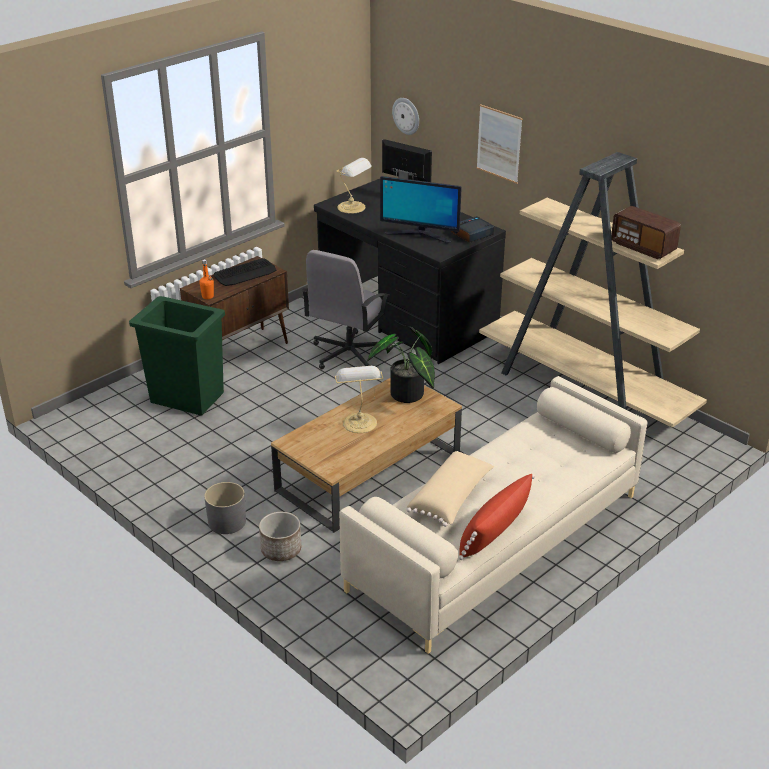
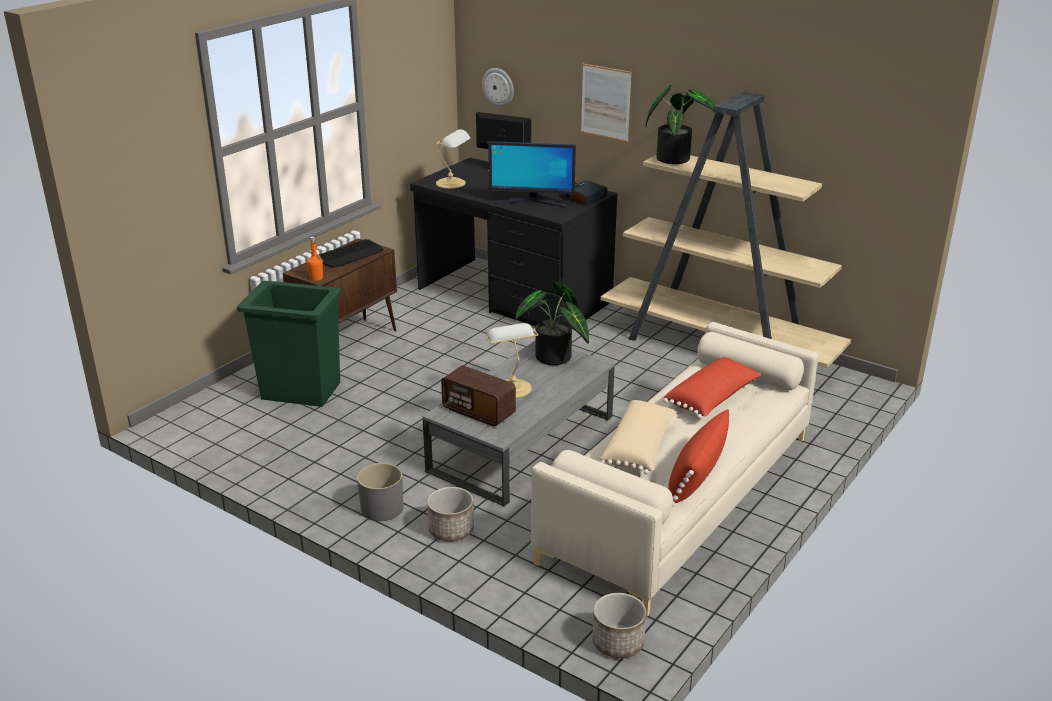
camera: 10 degrees left, 5 degrees down
(348, 354) = (464, 335): grey office chair -> none
(368, 472) = (521, 444): brown coffee table -> grey coffee table
(394, 675) = (618, 643): none -> planter
(538, 455) = (713, 399): none -> red pillow
(553, 208) = (676, 158): none -> potted plant
(643, 247) = (781, 184): radio -> radio (479, 412)

